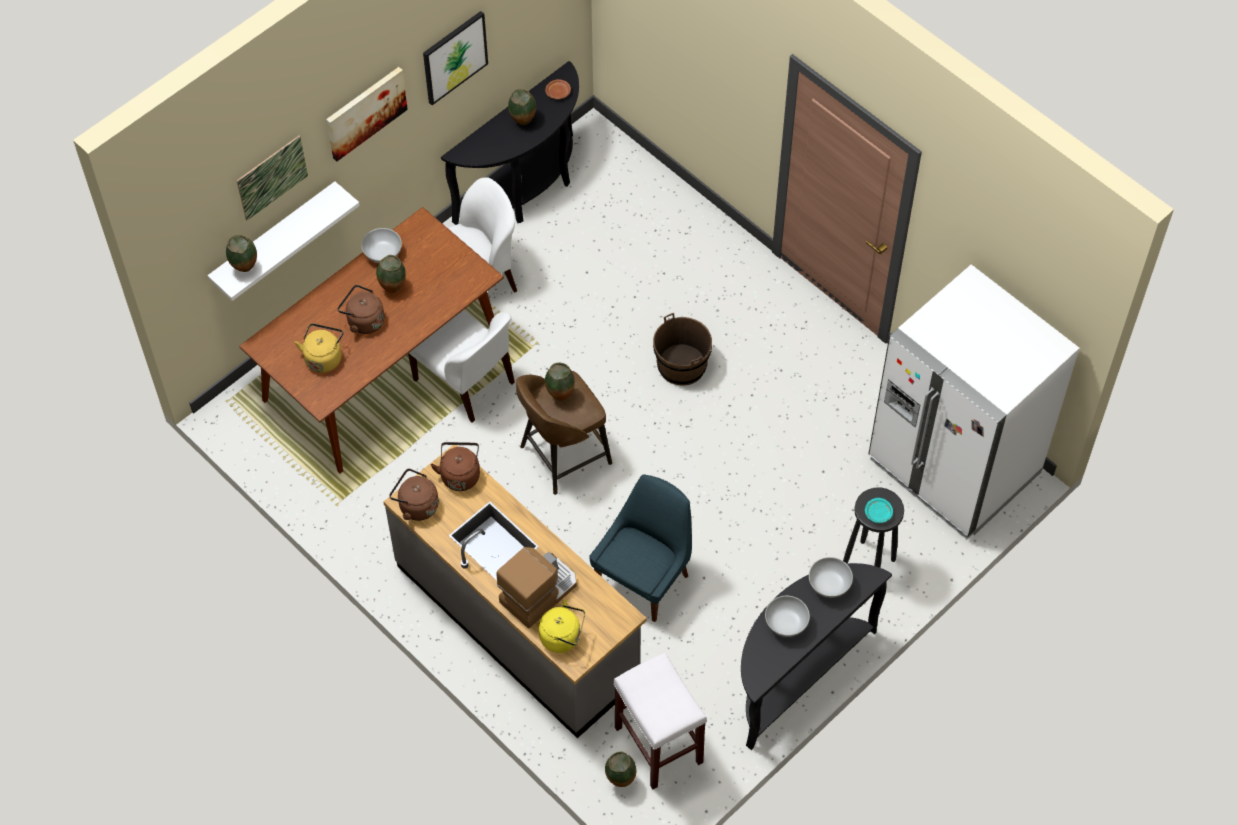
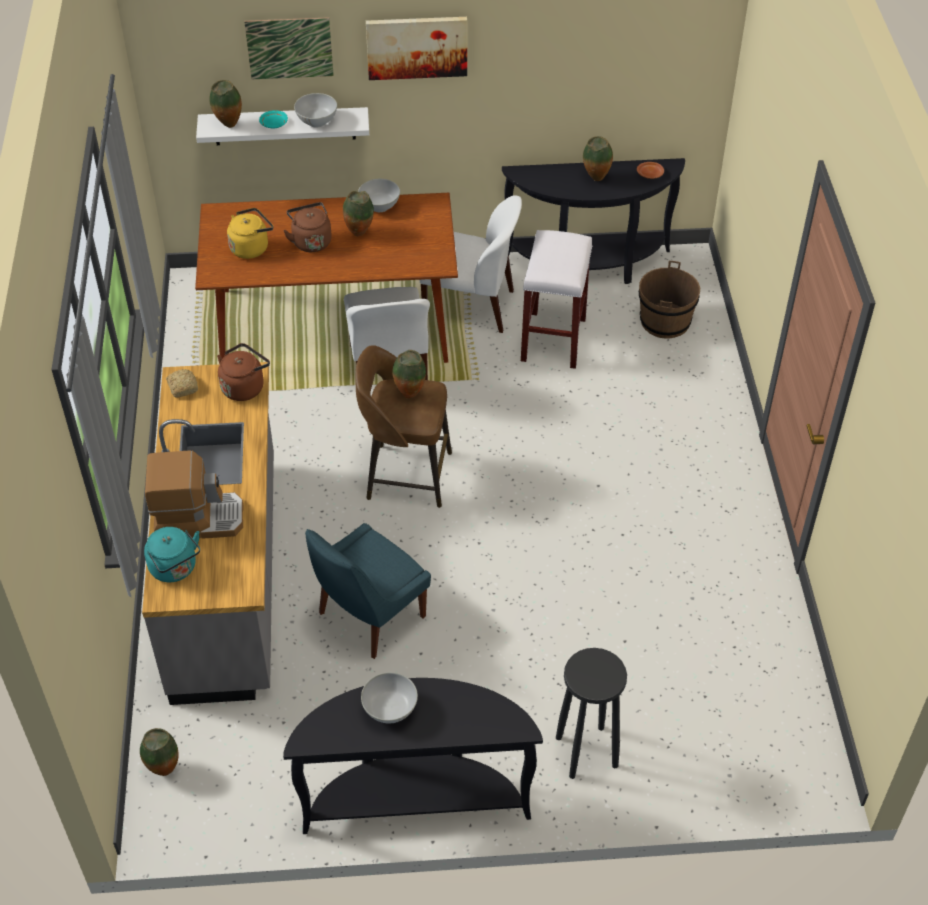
camera: 40 degrees right, 10 degrees down
(416, 505) = (183, 386): brown kettle -> bread
(454, 57) = (540, 54): picture -> none
(563, 637) = (175, 569): yellow kettle -> turquoise kettle
(644, 579) = (368, 617): blue chair -> blue chair turned 150 degrees clockwise
(659, 745) = (229, 766): white stool -> white stool (554, 340)
(681, 365) = (583, 471): brown bucket -> brown bucket (665, 321)
(829, 585) = (469, 705): white bowl -> white bowl (317, 121)
(878, 513) = (589, 677): turquoise plate -> turquoise plate (273, 124)
(953, 467) = (761, 725): white fridge -> none

